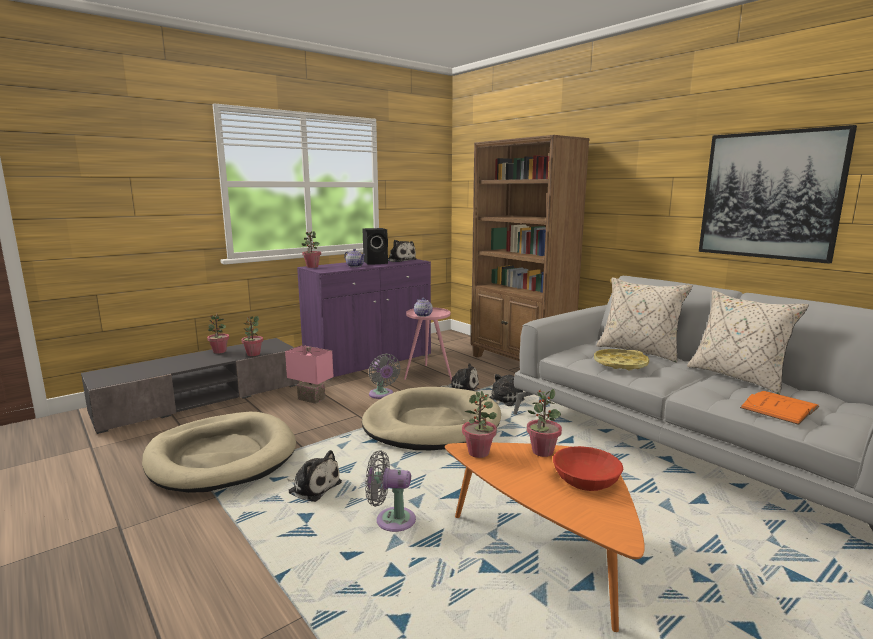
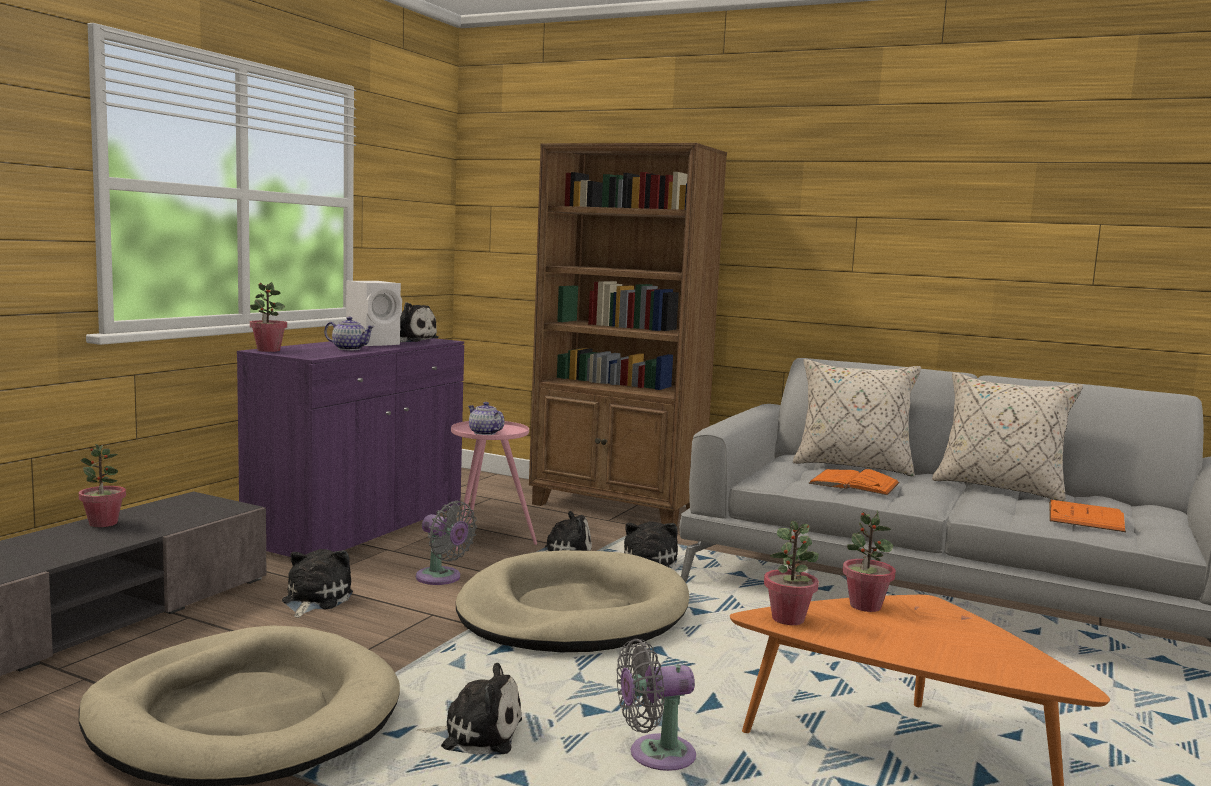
camera: 25 degrees left, 5 degrees down
(253, 354) = (186, 522): potted plant -> none
(310, 399) = (314, 600): pink table lamp -> plush toy
(376, 262) = (375, 343): black speaker -> white speaker
(586, 479) = (955, 630): red bowl -> none
(620, 364) = (854, 483): yellow tray -> orange book
(770, 195) = (992, 247): picture -> none

